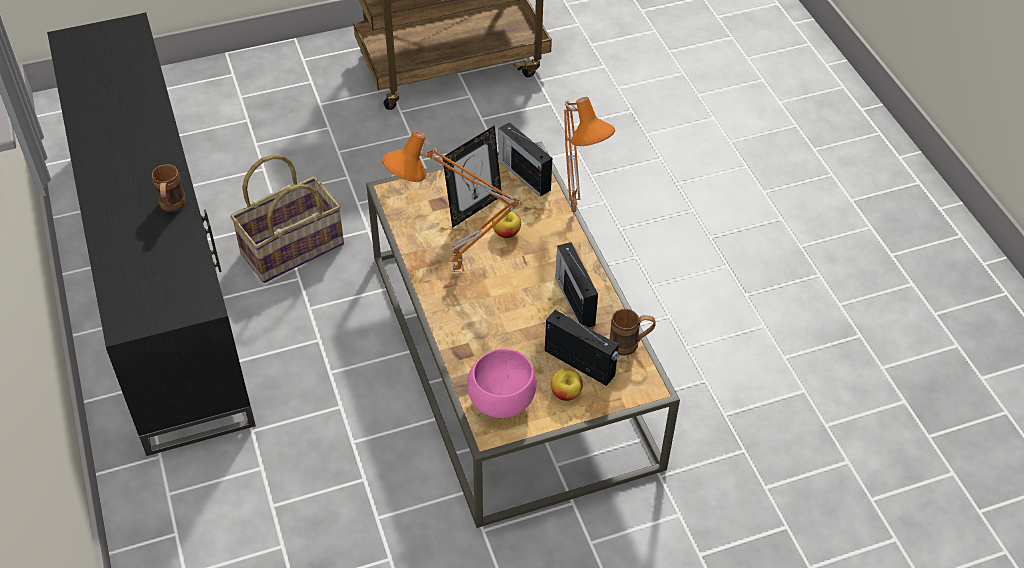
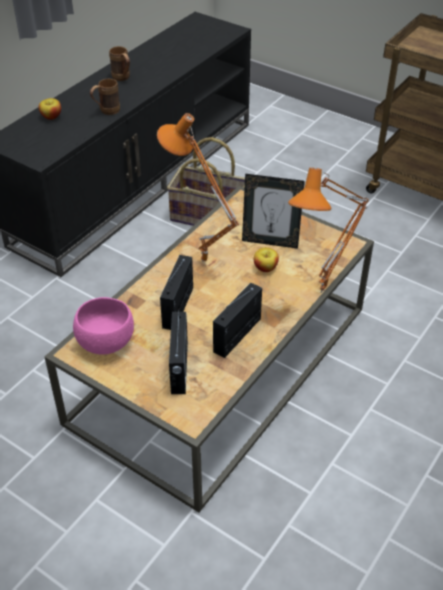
camera: 55 degrees right, 5 degrees down
(523, 174) = (330, 248): radio -> radio (178, 306)
(566, 393) = (143, 374): apple -> apple (51, 117)
(630, 345) = (223, 388): brown mug -> brown mug (123, 78)

